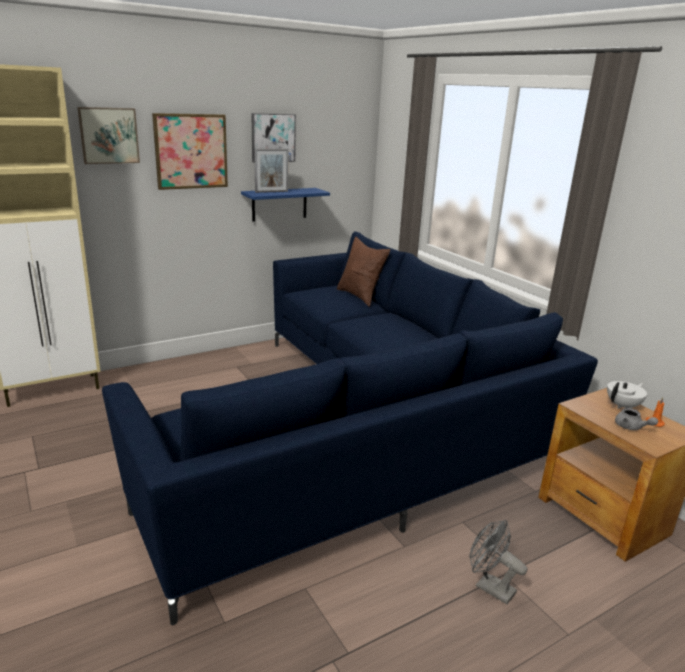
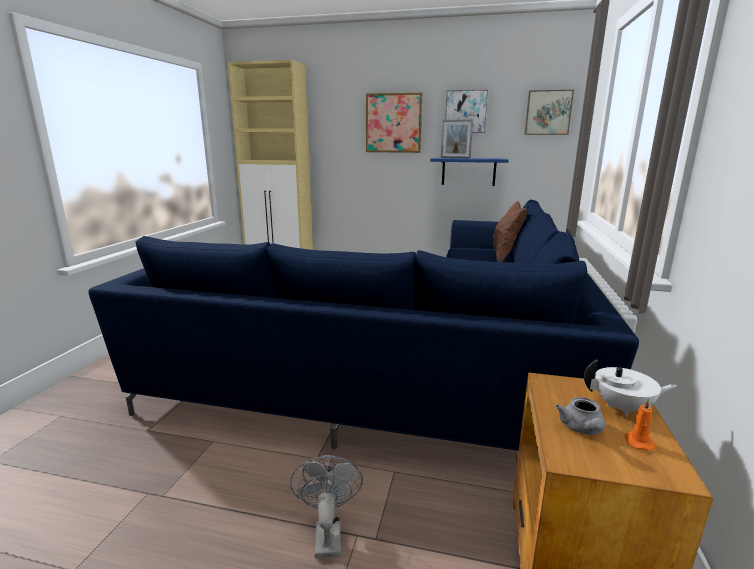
camera: 45 degrees right, 5 degrees down
(109, 135) = (336, 111): picture -> picture (548, 112)

